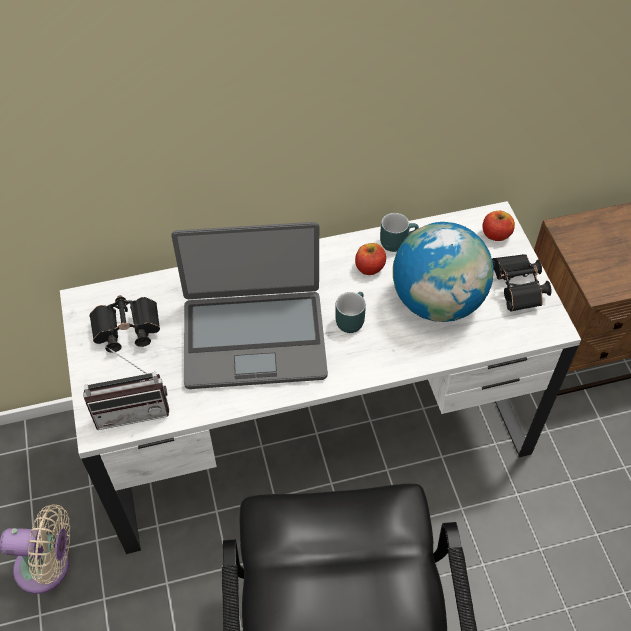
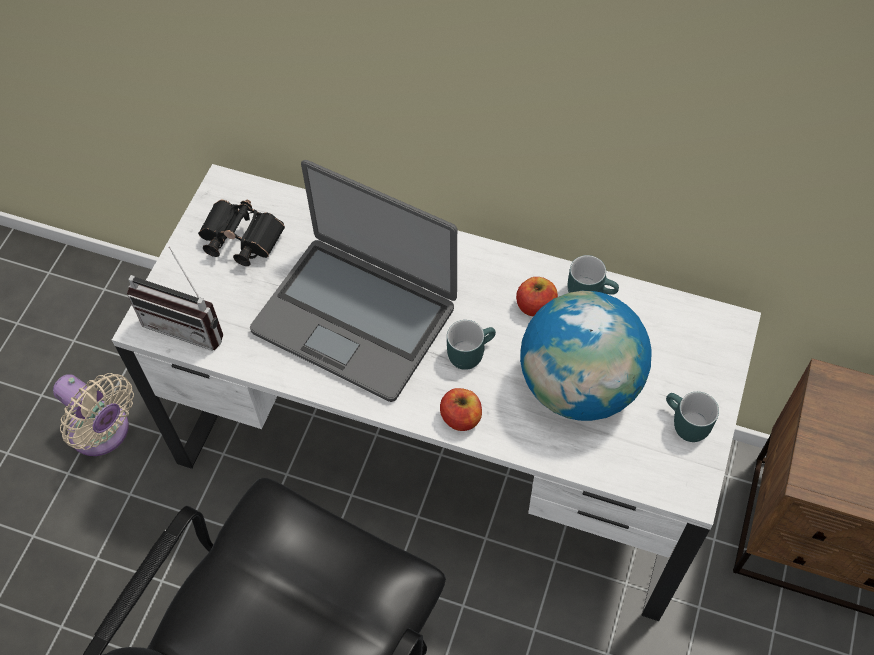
camera: 35 degrees right, 5 degrees up
(496, 234) = (712, 345): apple -> apple (461, 417)
(518, 290) = (684, 425): black binoculars -> turquoise mug

